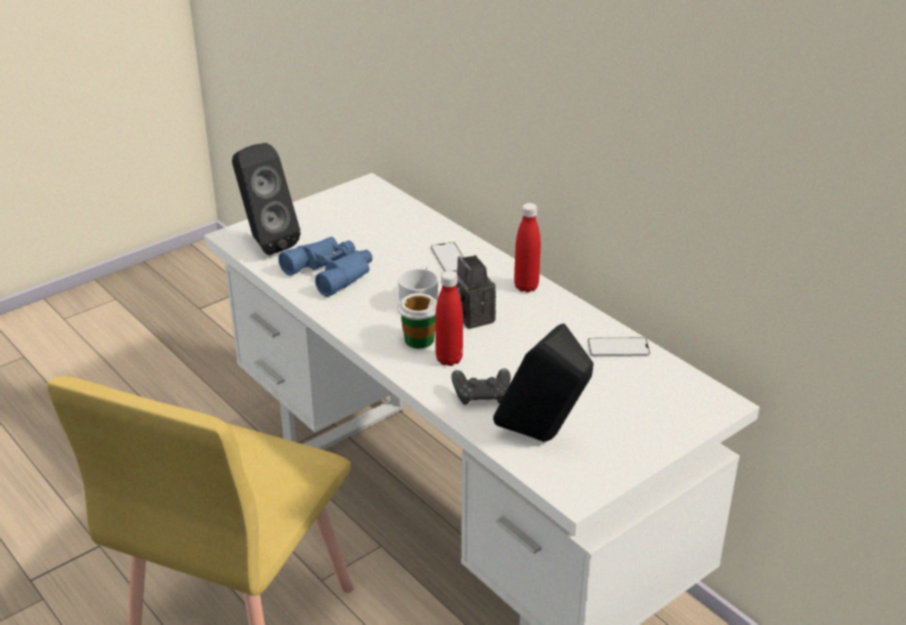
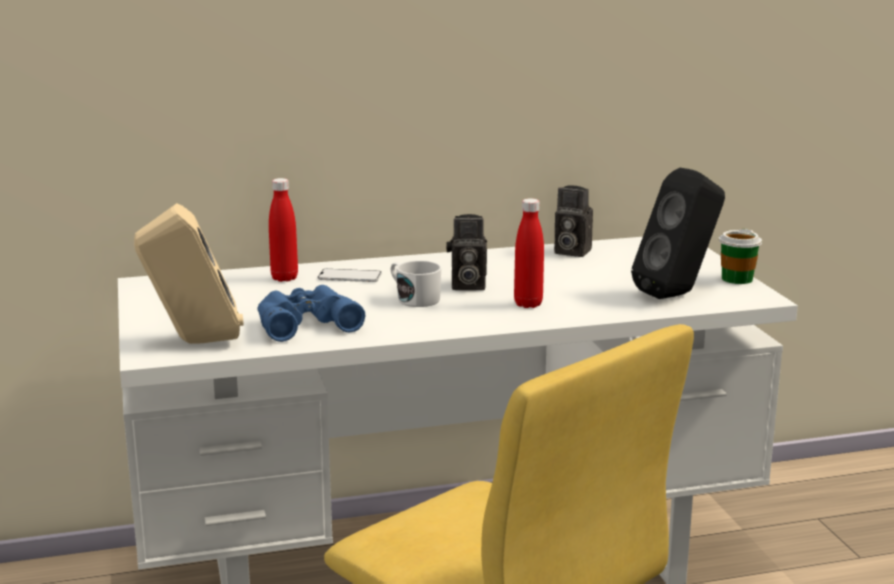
camera: 65 degrees left, 15 degrees down
(265, 243) = (194, 343): black speaker -> beige speaker
(419, 340) = (482, 309): cup -> cup (737, 279)
(482, 396) = (599, 303): black game controller -> none
(526, 287) = (438, 261): red bottle -> red bottle (284, 278)
(618, 348) = (570, 251): phone -> camera

